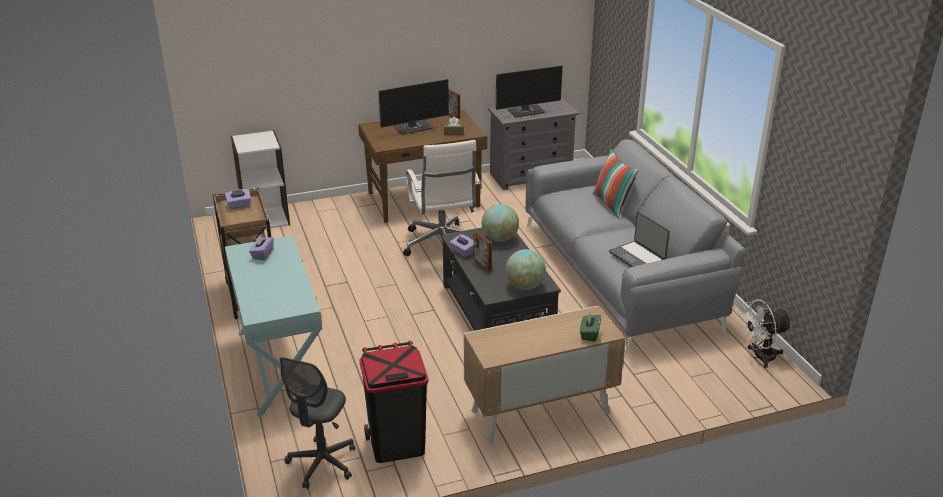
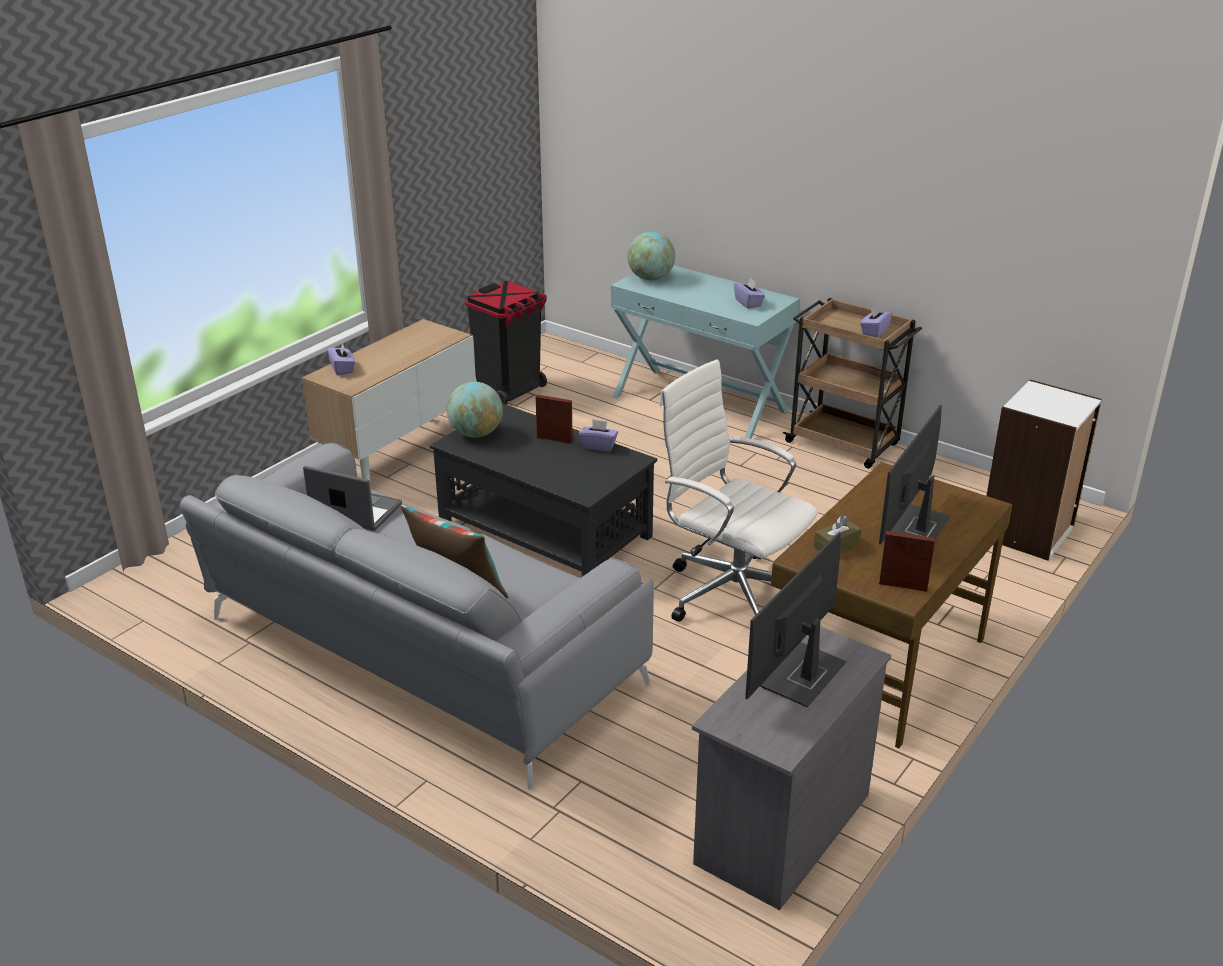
camera: 145 degrees right, 0 degrees up
(322, 463) = (555, 363): grey office chair -> none
(499, 239) = (573, 478): globe -> globe (650, 278)
(589, 334) = (342, 369): green tissue box -> purple tissue box
(759, 357) = (157, 599): white fan -> none

